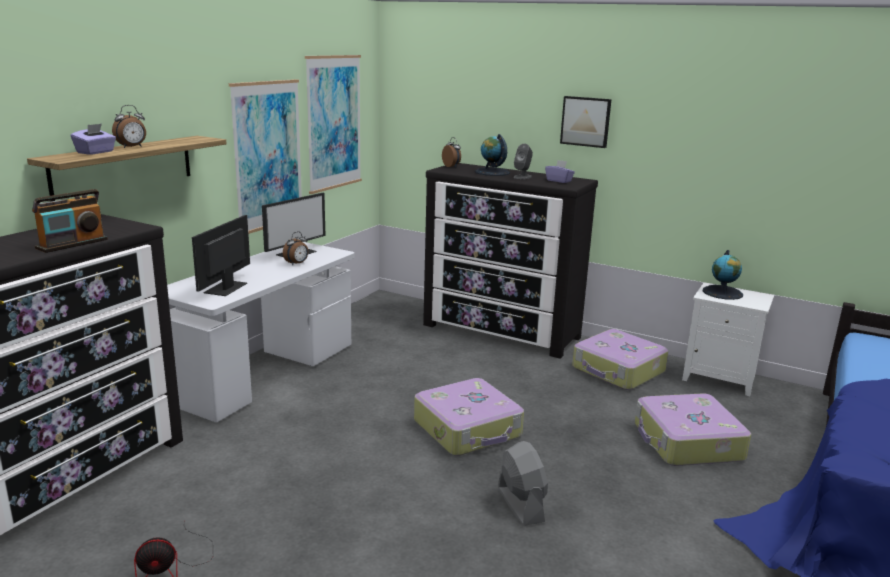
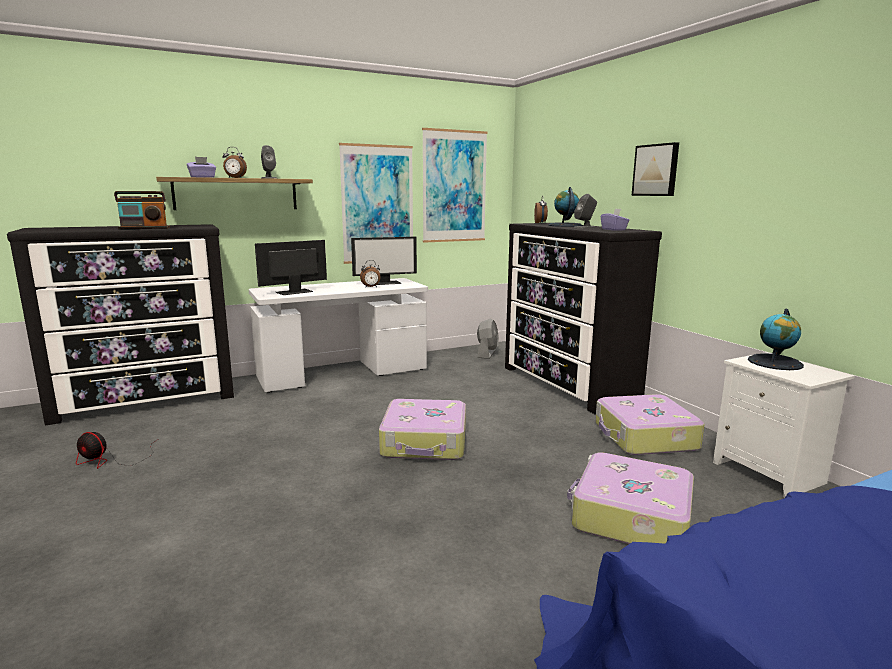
camera: 35 degrees right, 5 degrees down
(171, 142) = (269, 178): none -> grey speaker
(520, 504) = (377, 507): grey fan -> grey fan (487, 353)

